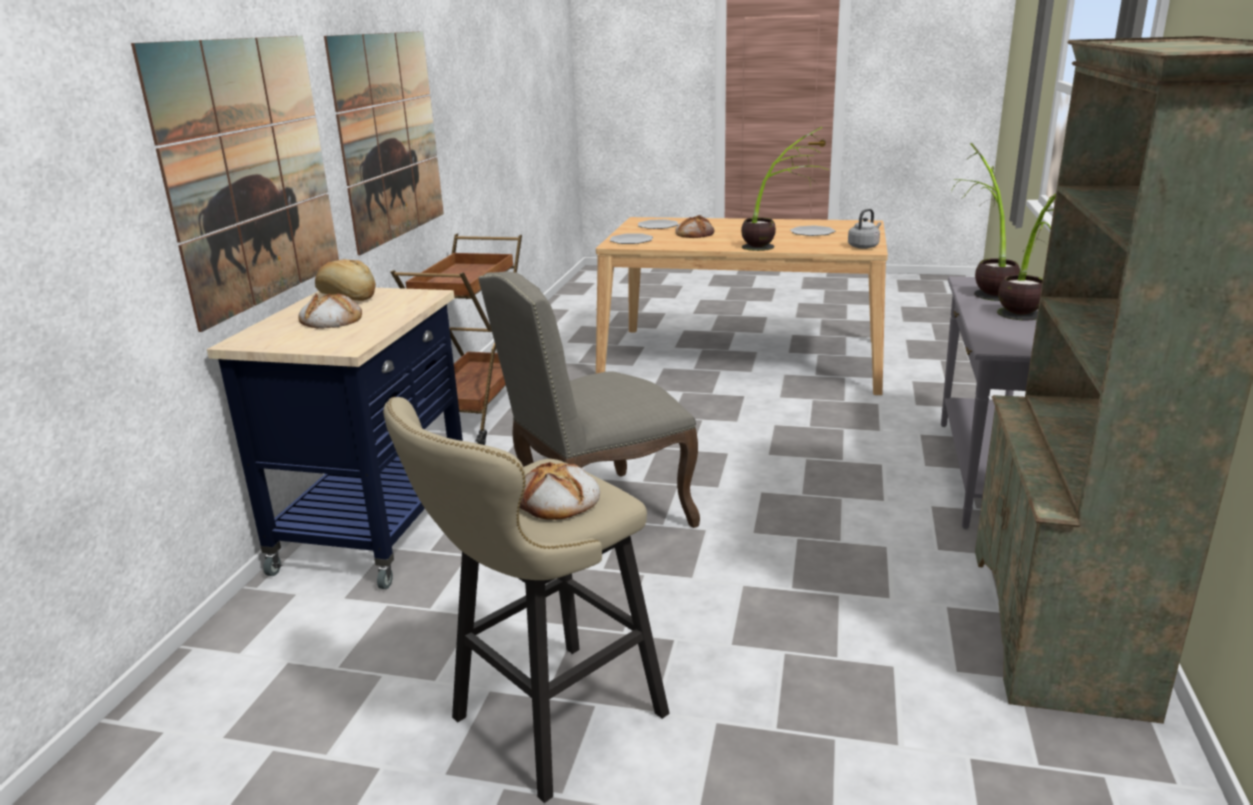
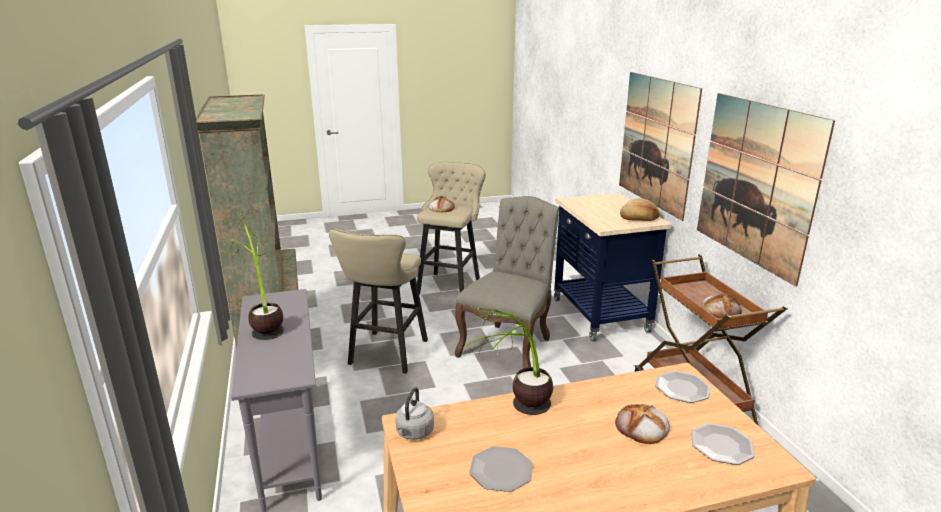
camera: 150 degrees right, 0 degrees up
(330, 320) = (609, 208): bread -> bread (721, 310)
(822, 556) = (385, 357): none -> beige stool
(983, 288) = (287, 364): potted plant -> none

